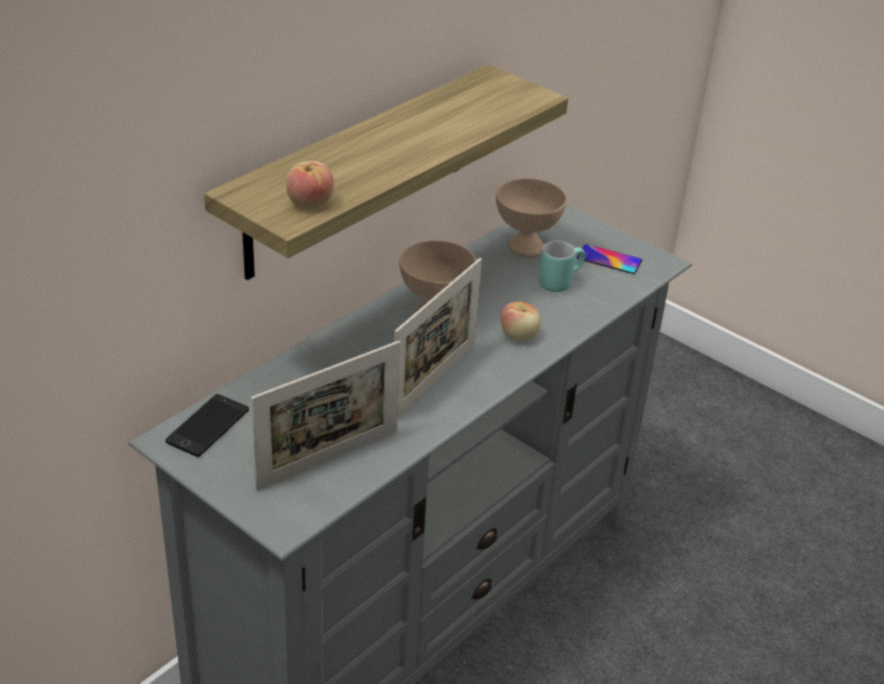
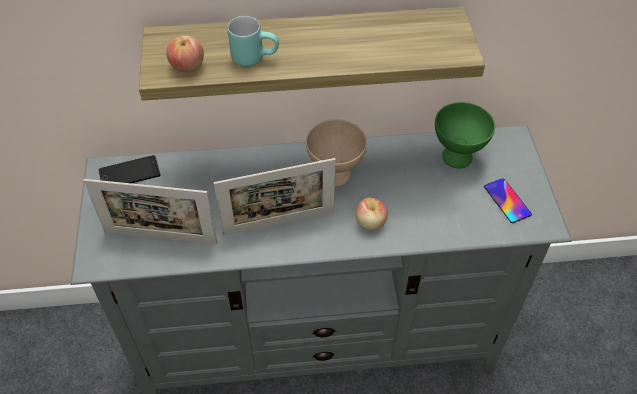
camera: 45 degrees right, 15 degrees up
(524, 248) = (456, 157): beige bowl -> green bowl
(559, 281) = (449, 197): turquoise mug -> turquoise mug (255, 57)

